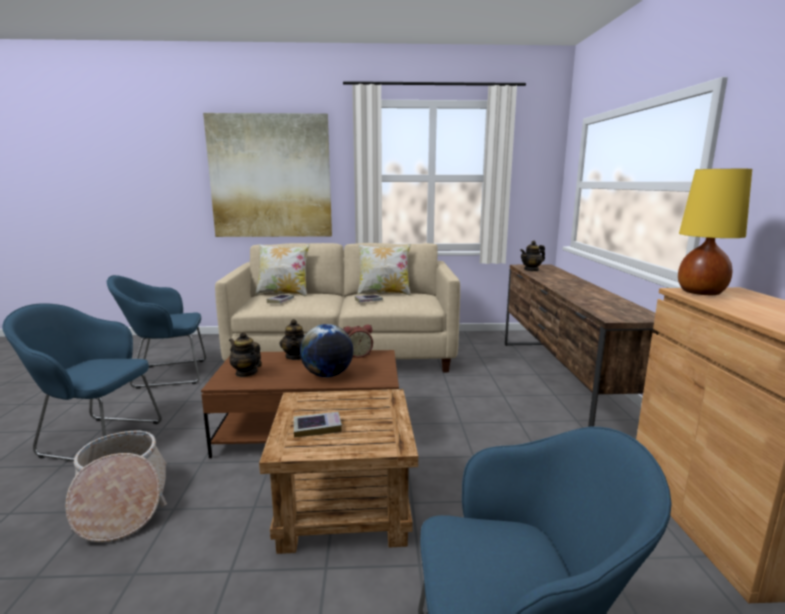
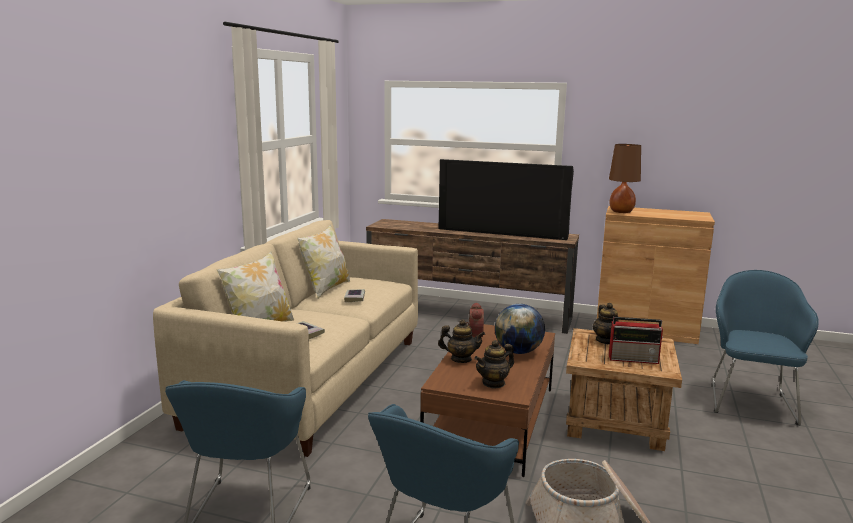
camera: 70 degrees left, 0 degrees up
(270, 177) = (143, 162): picture -> none
(317, 427) = (634, 359): book -> radio
(531, 270) = (400, 226): teapot -> teapot (606, 341)
(588, 294) = (503, 233): none -> television
(700, 292) = (621, 212): yellow table lamp -> brown table lamp

